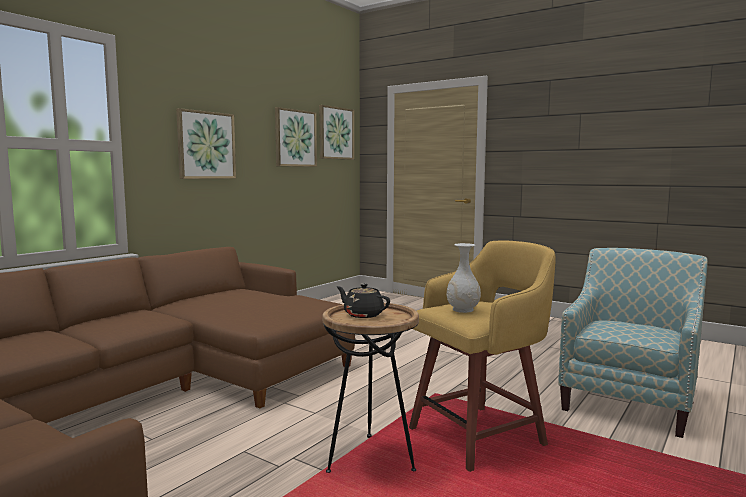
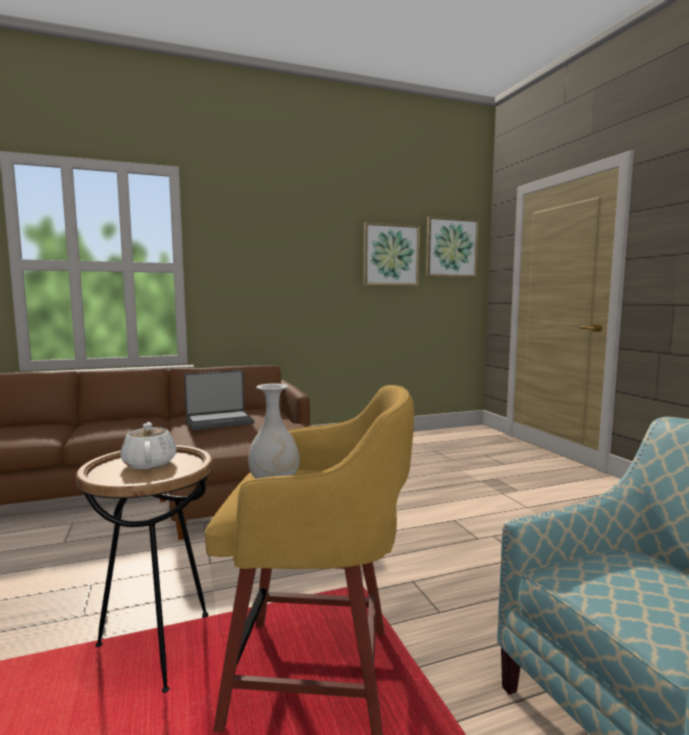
camera: 35 degrees right, 0 degrees up
(206, 145) = (275, 265): picture -> none
(231, 302) = (219, 421): none -> laptop
(363, 314) = (149, 463): black teapot -> white teapot

